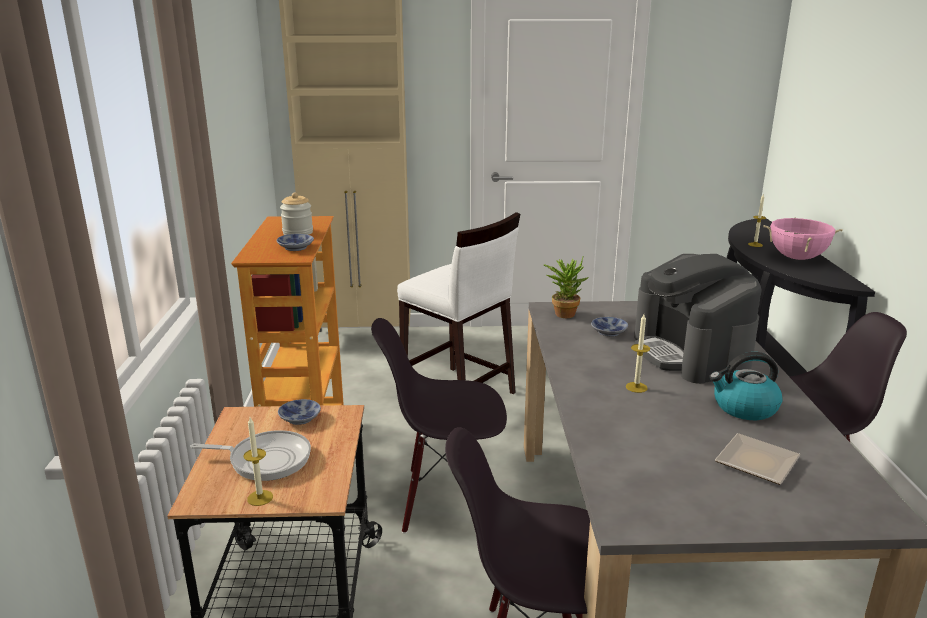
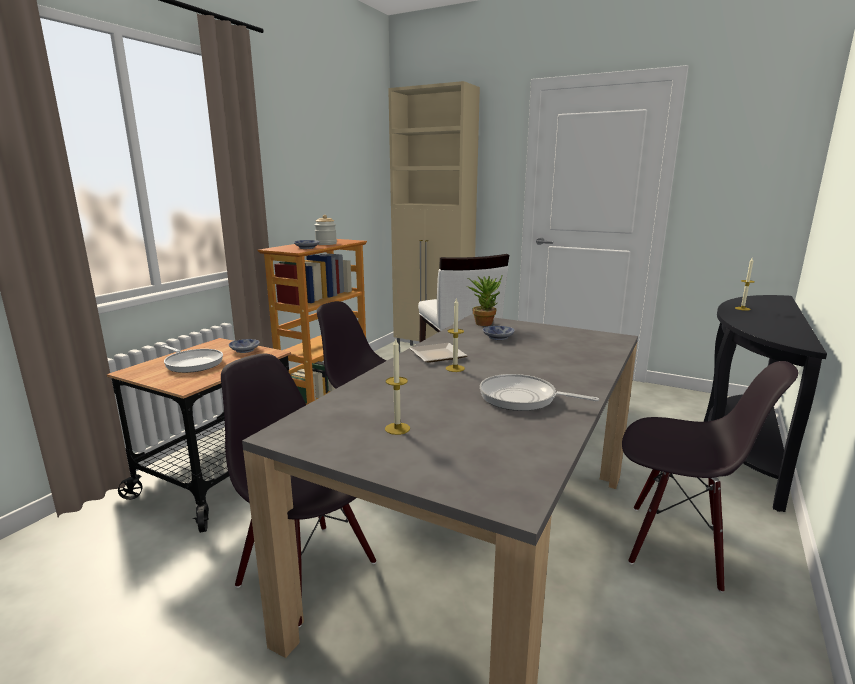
camera: 30 degrees right, 5 degrees down
(260, 498) = (157, 378): candle -> candle (397, 428)
(690, 353) = (542, 360): coffee machine -> none
(744, 408) = (522, 398): kettle -> frying pan
(758, 464) = (460, 432): plate -> plate (437, 356)
(797, 258) = (773, 321): pink cooking pot -> none

